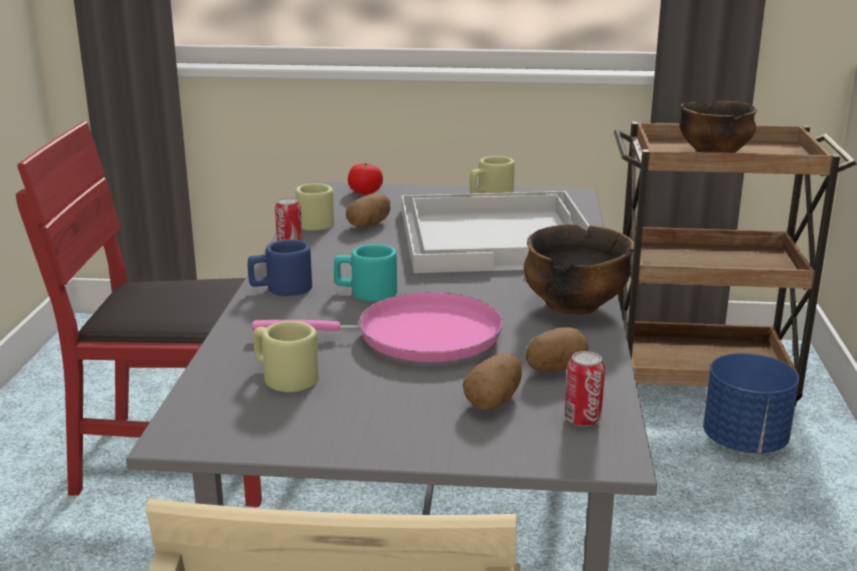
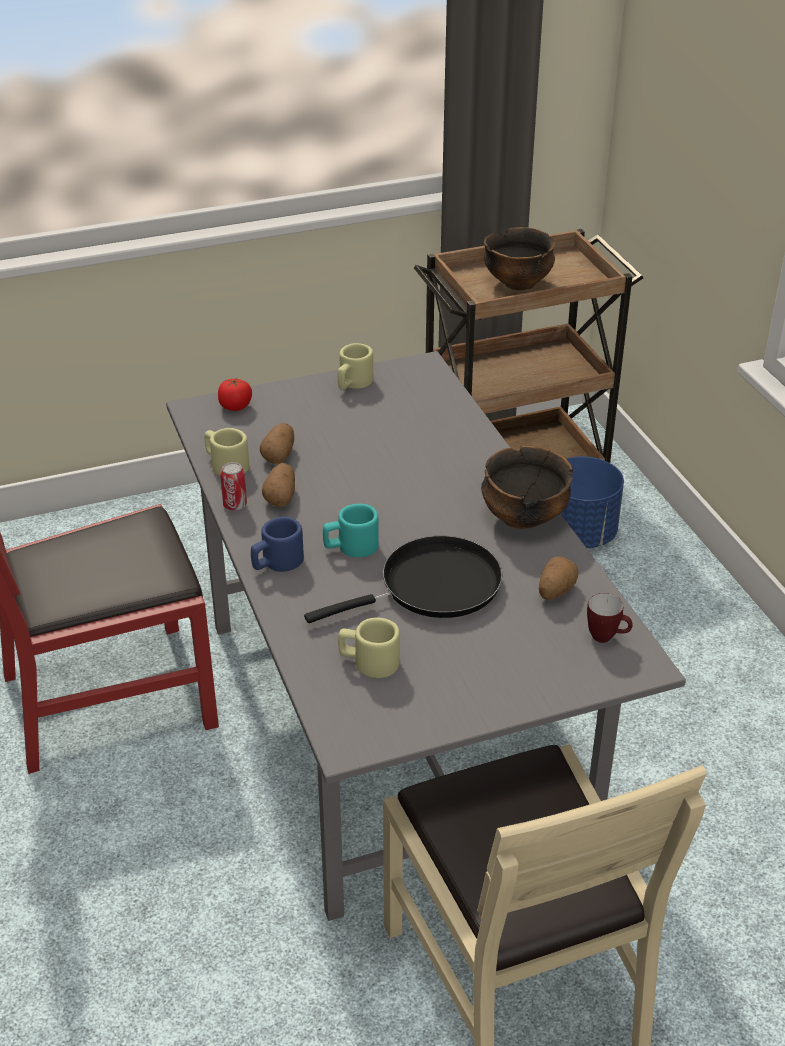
camera: 25 degrees left, 15 degrees up
(417, 336) = (432, 587): pink frying pan -> black frying pan
(494, 401) = (536, 638): potato -> potato (281, 497)
(497, 236) = (402, 442): white tray -> none
(582, 420) = (607, 637): can -> mug

